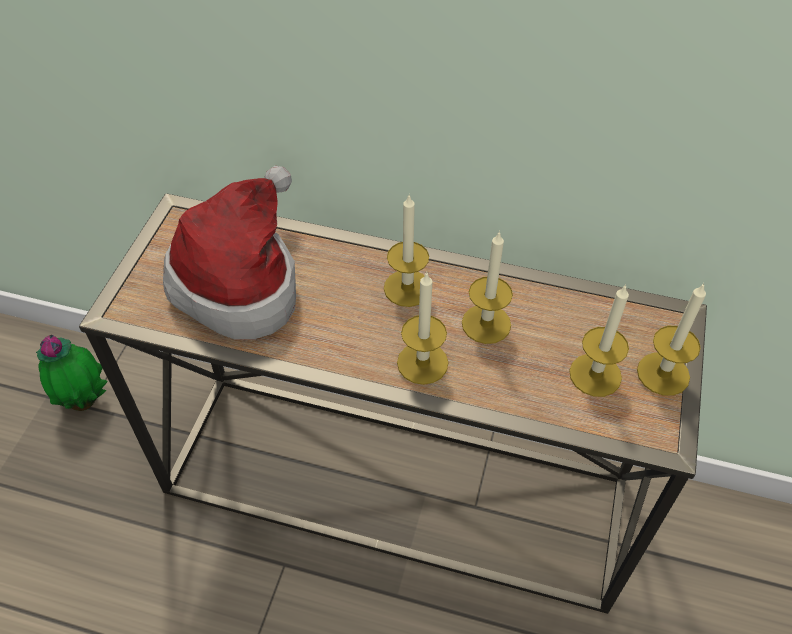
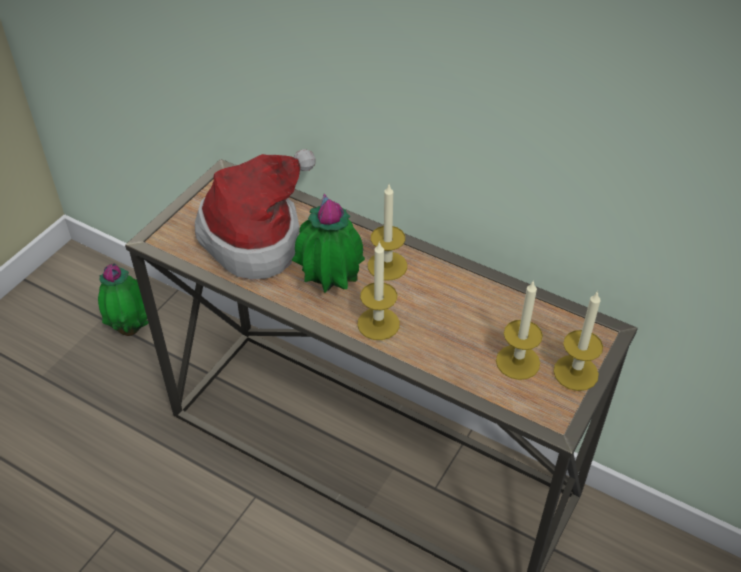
camera: 15 degrees right, 5 degrees down
(350, 331) = (330, 289): none -> potted plant
(486, 324) = (441, 305): candle -> none

